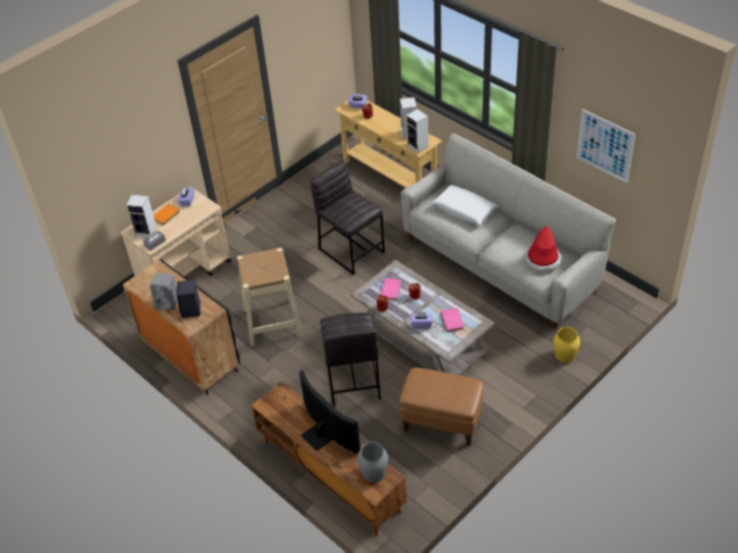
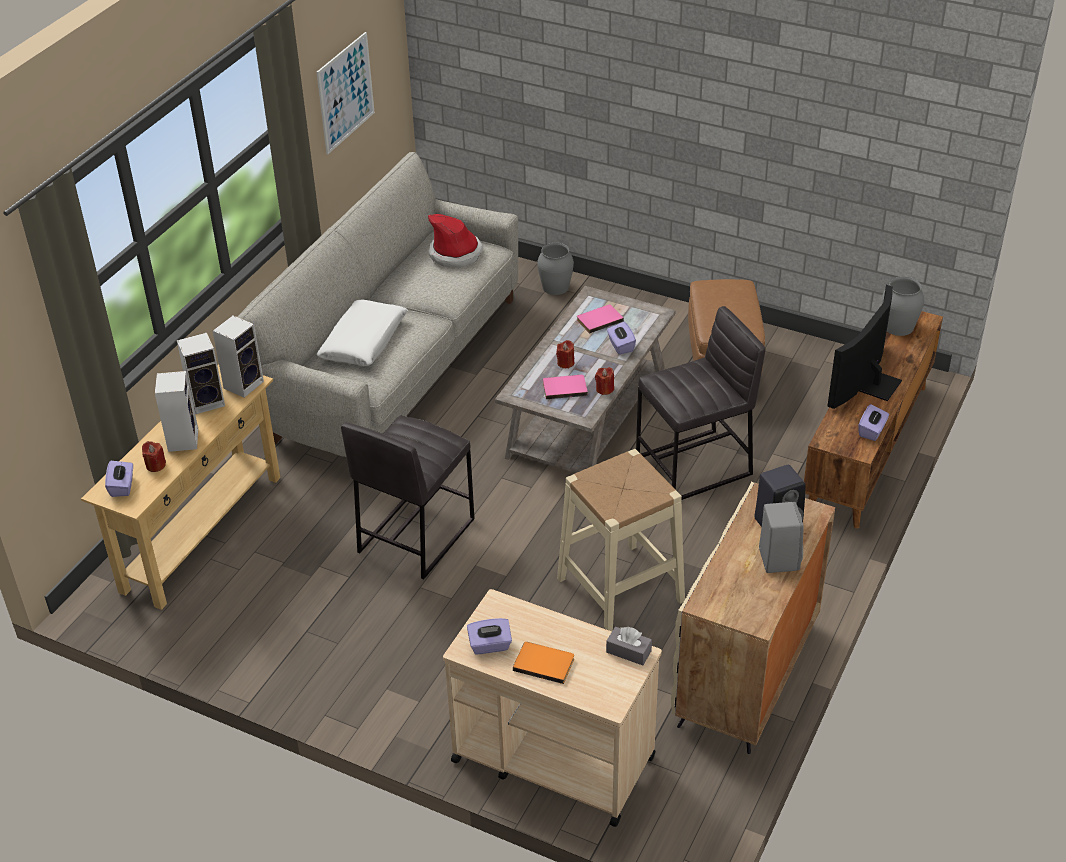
camera: 110 degrees left, 5 degrees down
(146, 231) = (600, 678): speaker -> speaker (182, 439)
(190, 357) = (746, 674): black cabinet -> beige cabinet
(278, 416) = (872, 431): none -> purple tissue box
(564, 355) = (556, 287): yellow vase -> grey vase

